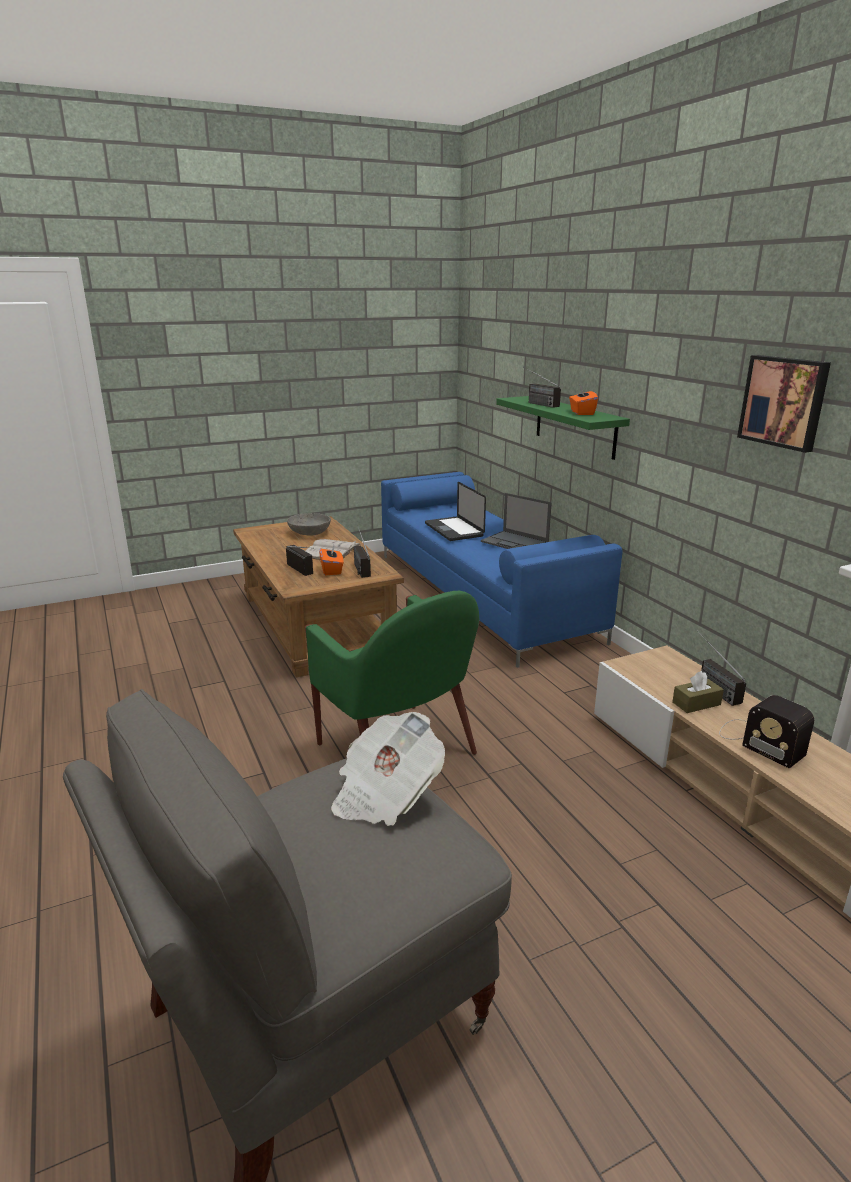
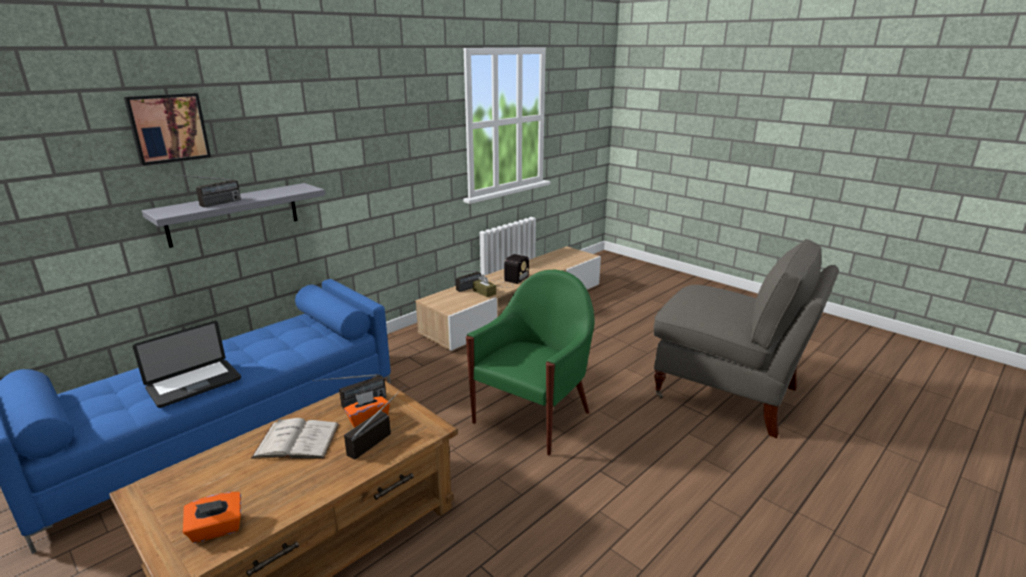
camera: 110 degrees left, 0 degrees up
(309, 533) = (213, 484): grey bowl -> none
(385, 793) = (695, 295): newspaper -> none
(515, 542) = (249, 344): laptop -> none
(575, 426) = (233, 214): green shelf -> grey shelf
(581, 413) = (276, 192): orange tissue box -> orange tissue box (216, 529)
(784, 402) = (417, 135): picture -> picture (168, 128)

